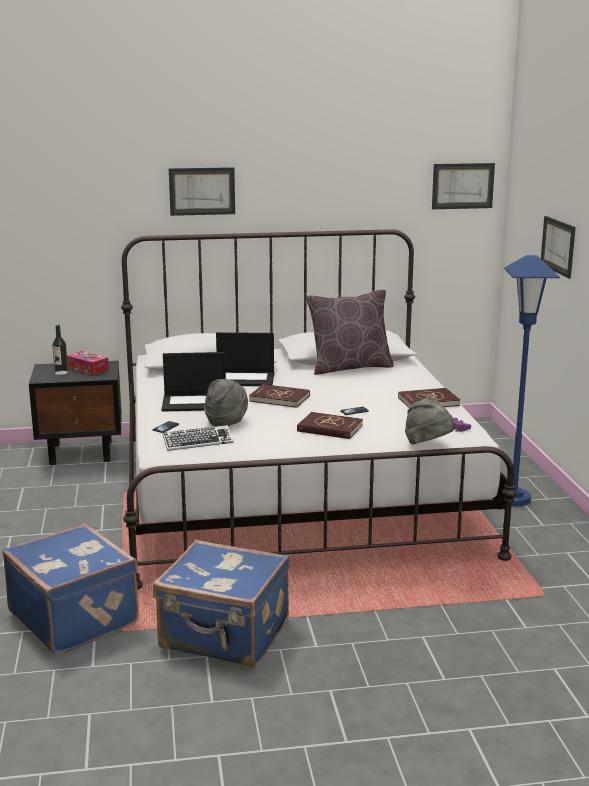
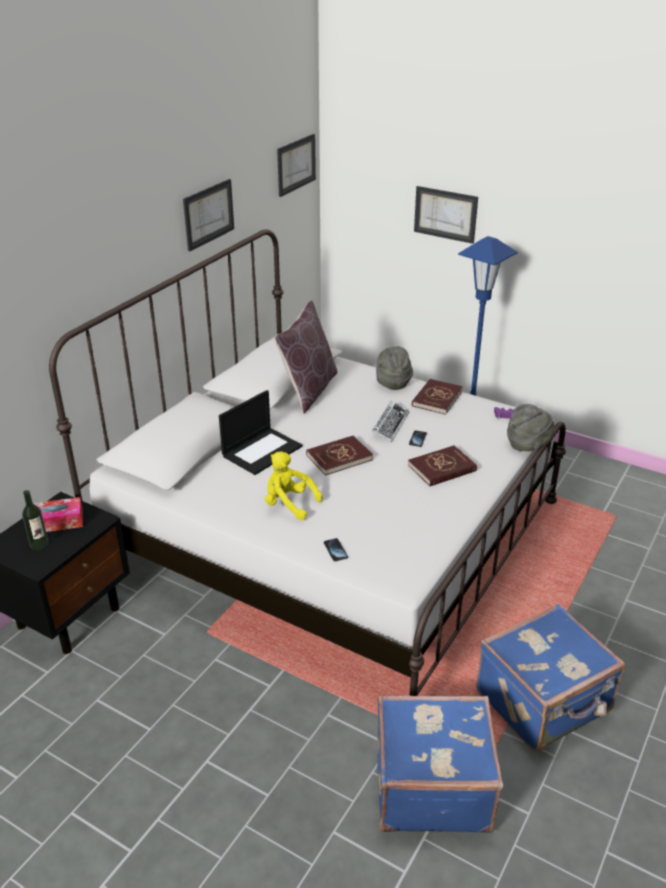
camera: 50 degrees left, 15 degrees up
(195, 402) = (289, 504): laptop -> yellow plush toy
(198, 442) = (395, 549): keyboard -> keyboard (390, 424)
(202, 191) = (105, 251): picture -> picture (208, 214)
(226, 422) = (362, 510): grey hat -> grey hat (392, 382)

